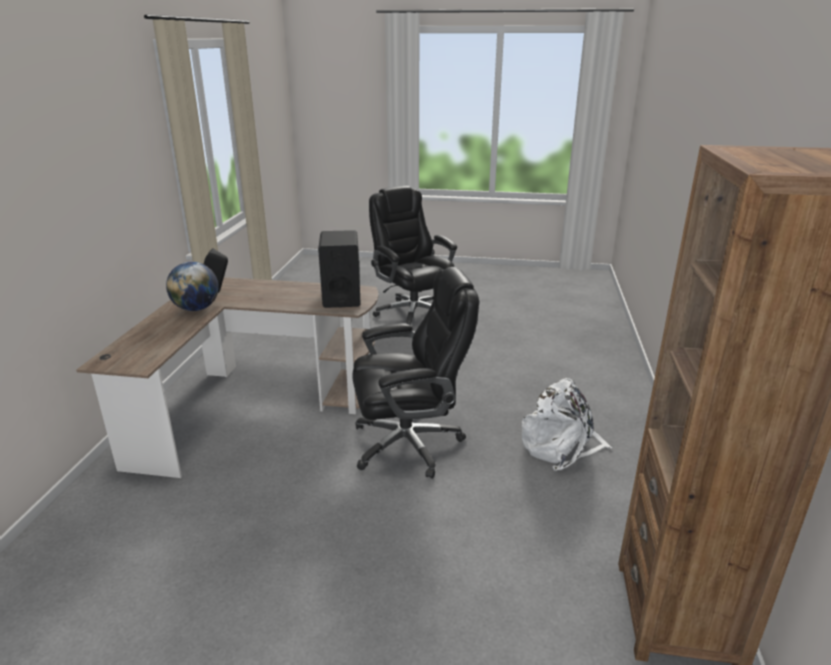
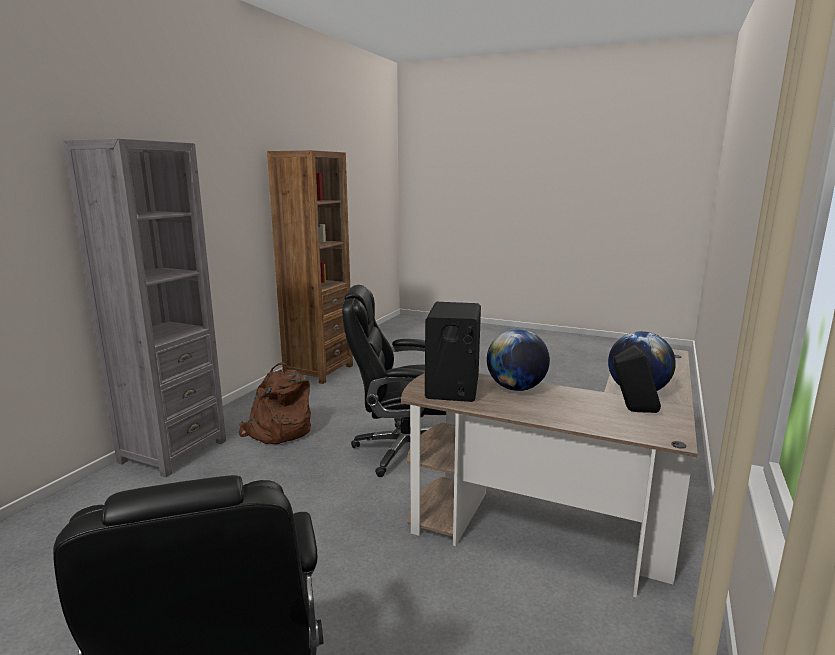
camera: 165 degrees left, 10 degrees down
(292, 302) = (516, 388): none -> globe
(561, 447) = (278, 431): white backpack -> brown backpack
(625, 408) = (173, 451): none -> grey bookcase

